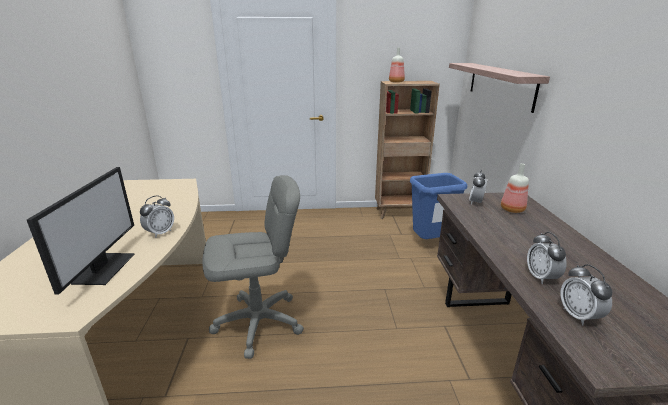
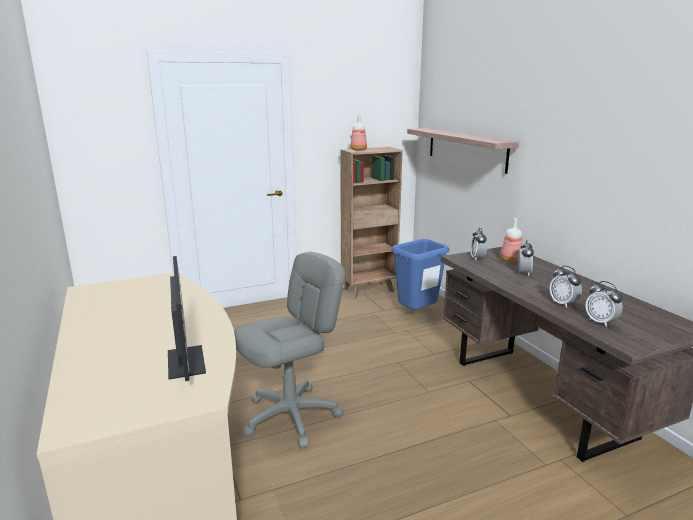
camera: 20 degrees left, 5 degrees down
(160, 233) = (205, 325): alarm clock -> alarm clock (523, 273)

